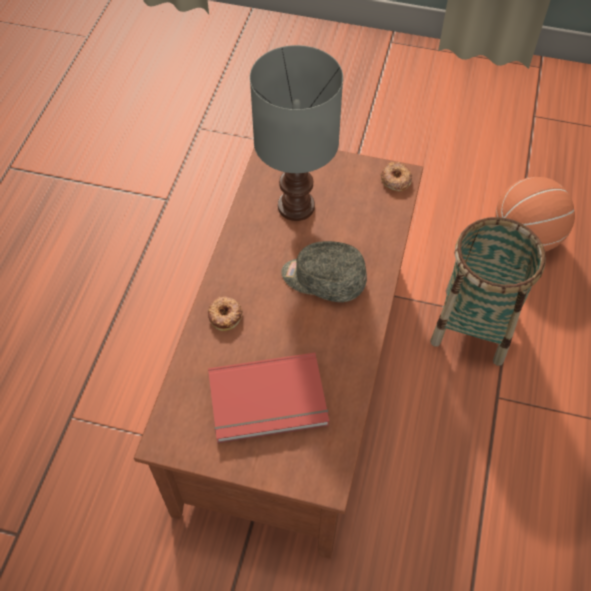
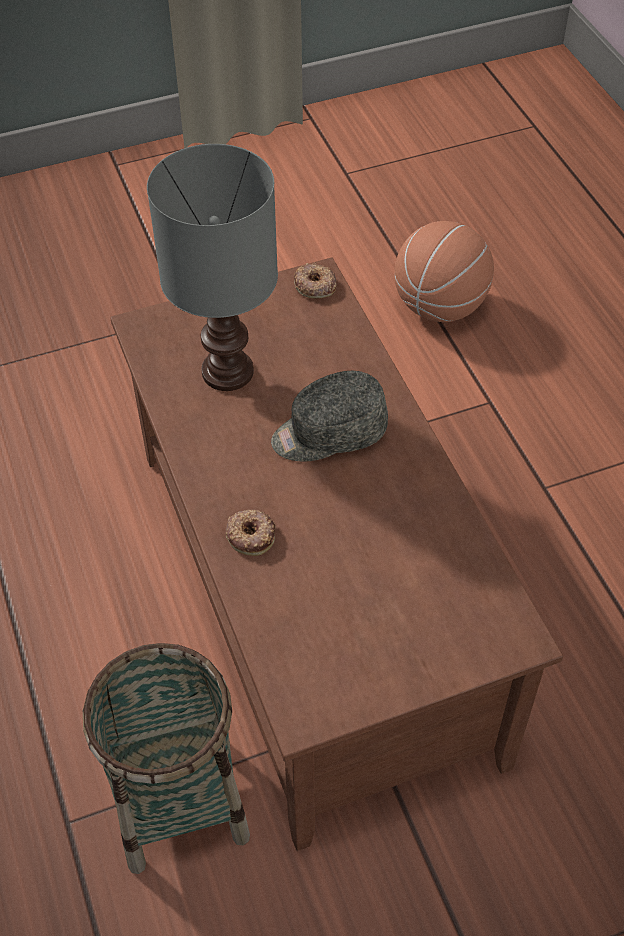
camera: 35 degrees left, 5 degrees down
(269, 402) = (385, 597): red book -> none
(473, 326) = (461, 428): basket -> basket (179, 802)

